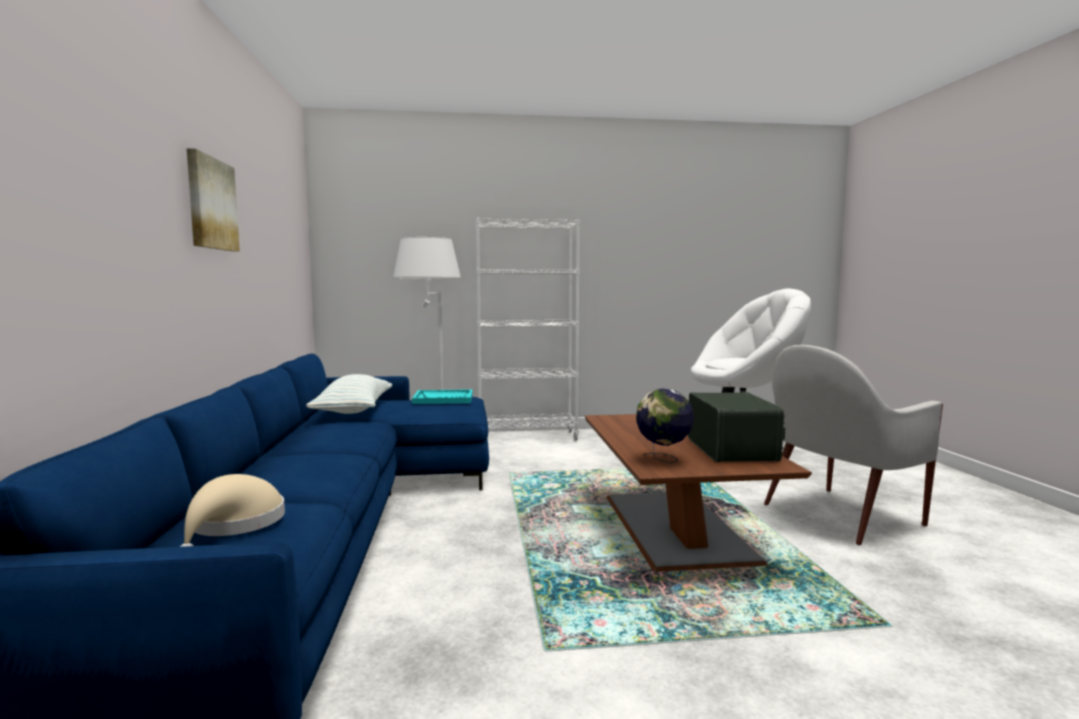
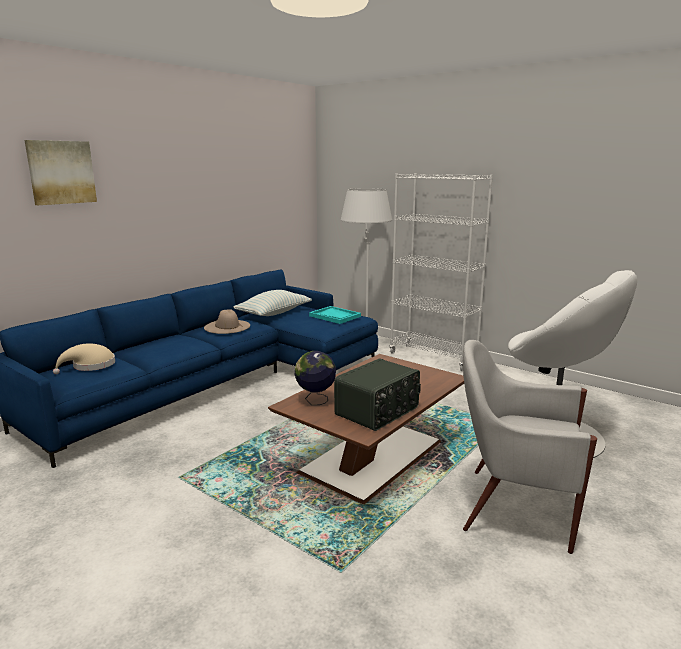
camera: 45 degrees right, 10 degrees up
(210, 204) = (181, 187): picture -> picture (61, 172)
(334, 431) = (227, 326): none -> beige hat

